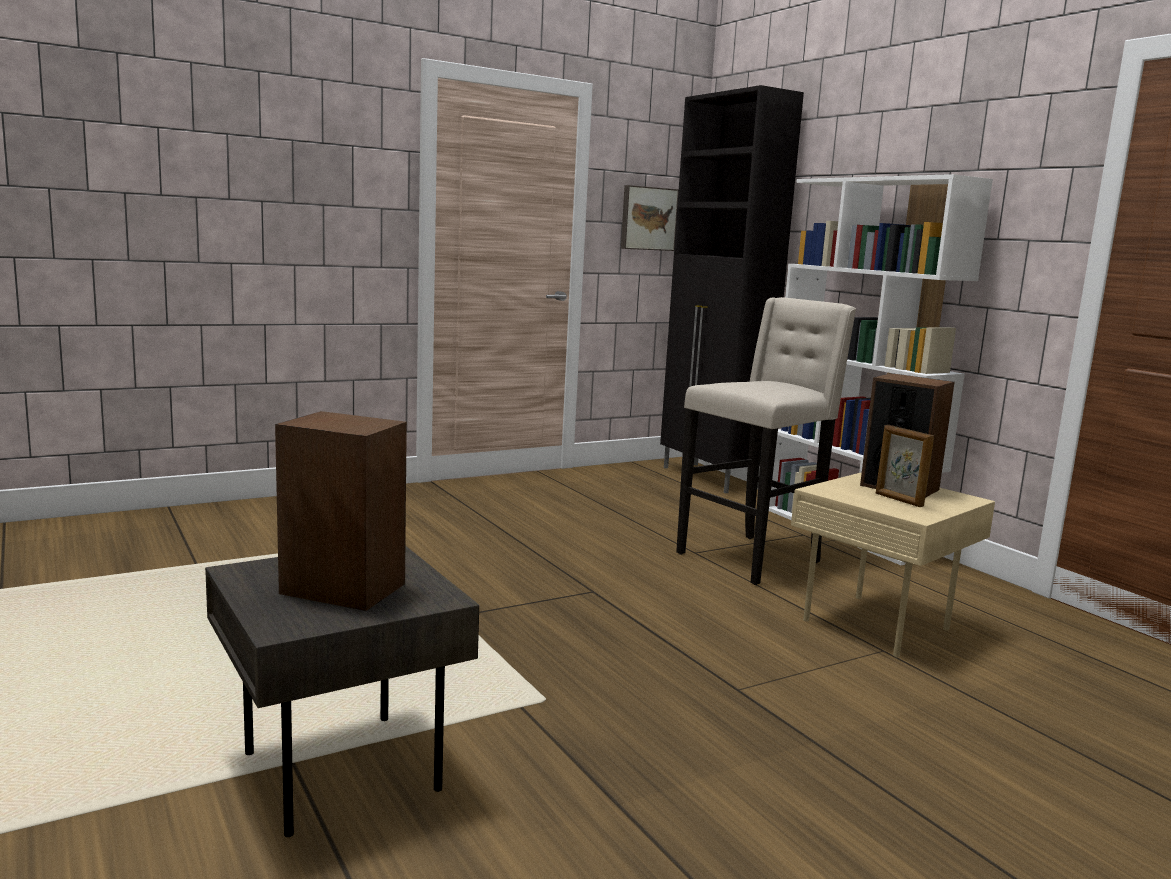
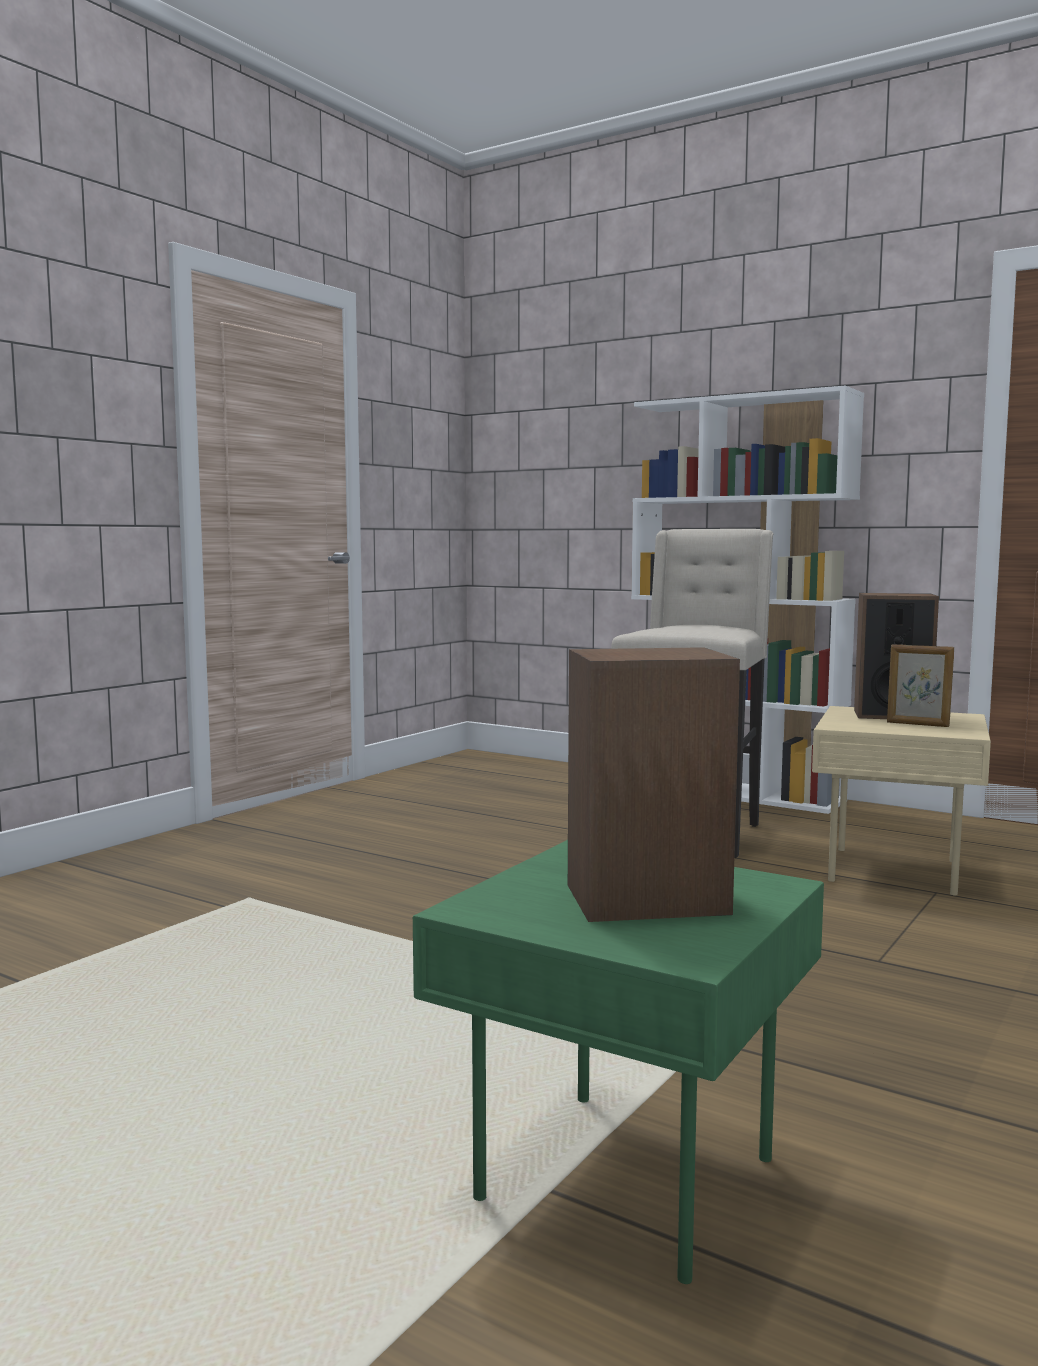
camera: 25 degrees left, 5 degrees down
(335, 770) = (616, 1180): grey side table -> green side table
(648, 218) = (418, 460): picture -> none
(710, 478) = (530, 765): black cabinet -> none

